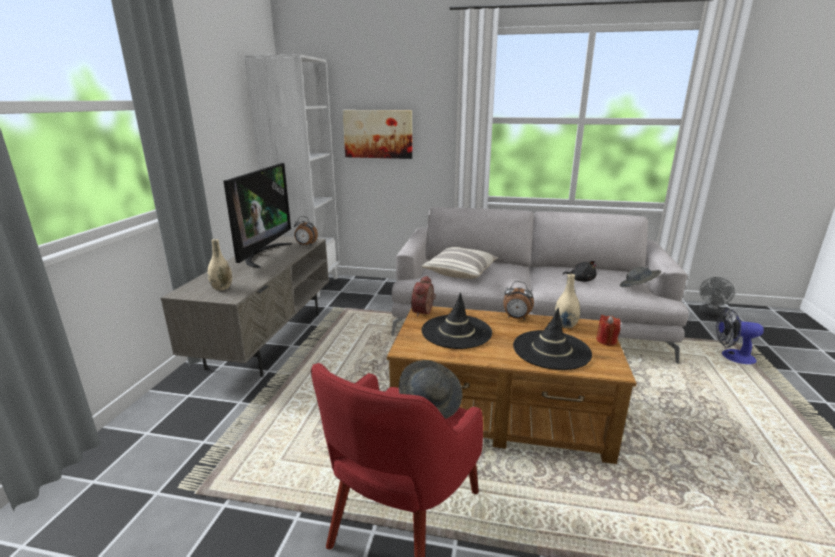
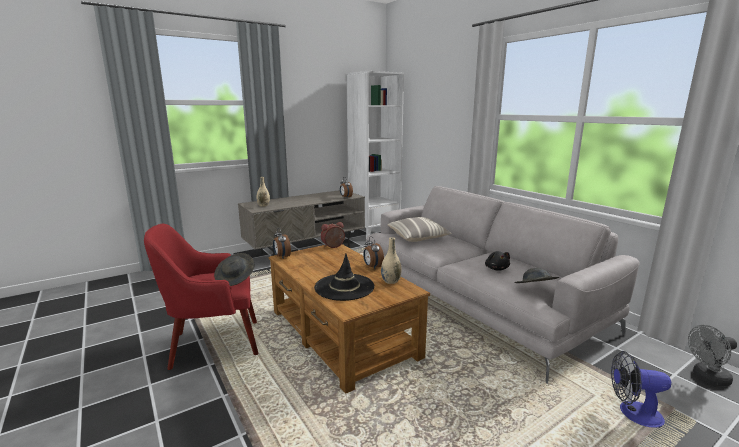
camera: 45 degrees right, 5 degrees down
(263, 254) = (315, 197): television -> none
(378, 134) = (431, 126): picture -> none
(405, 349) = (282, 257): none -> alarm clock
(456, 332) = (323, 260): black hat -> none
(606, 340) = (391, 298): red candle -> none
(732, 357) = (633, 413): fan -> fan turned 45 degrees counterclockwise

